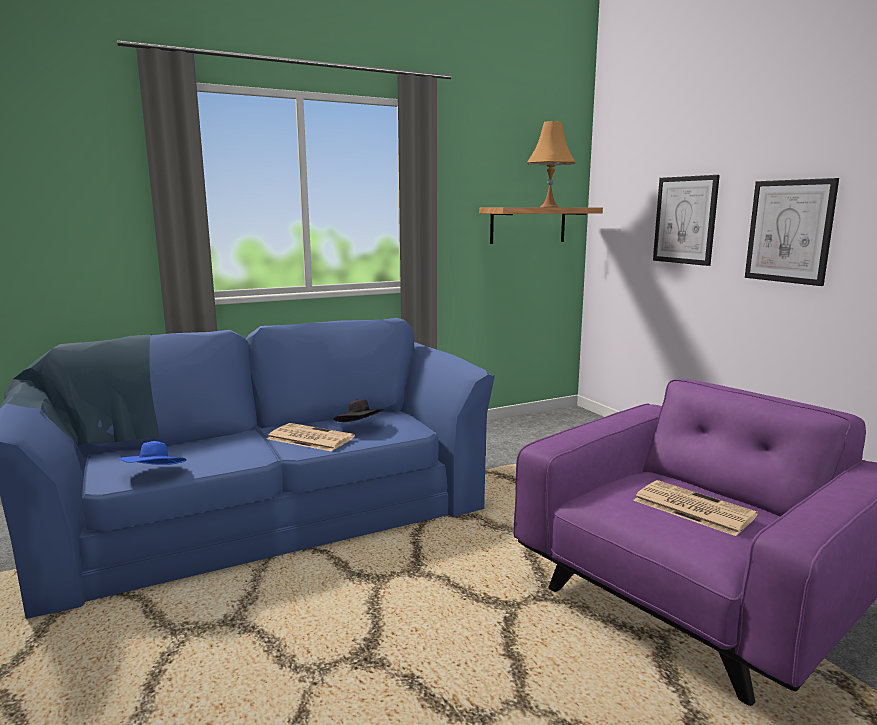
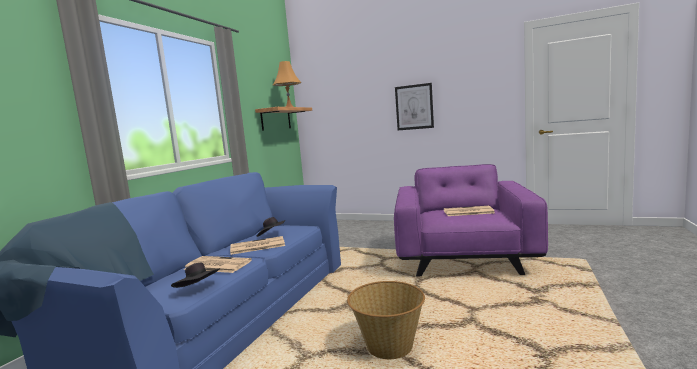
camera: 40 degrees left, 5 degrees down
(155, 475) = (199, 289): blue hat -> black hat
(226, 449) = (216, 265): none -> newspaper
(319, 676) = (389, 347): none -> basket
(685, 220) = (360, 109): picture -> none

